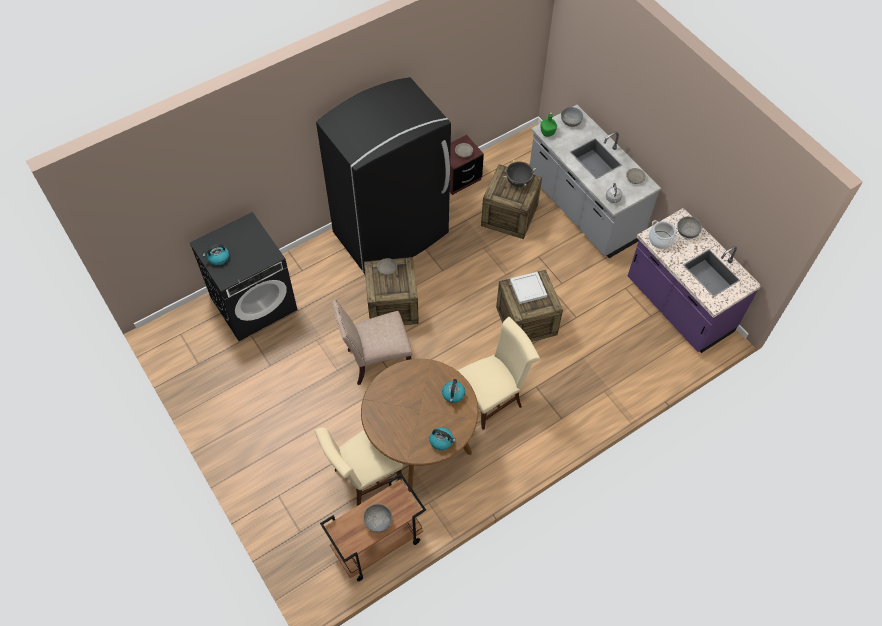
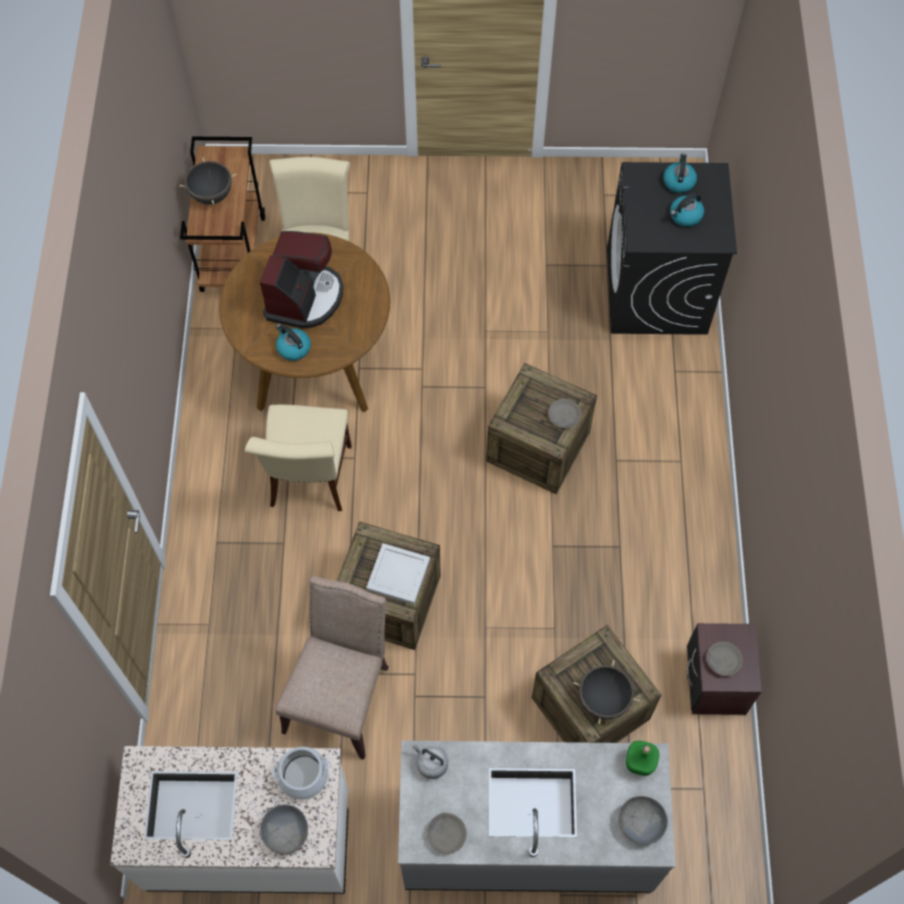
camera: 125 degrees right, 5 degrees up
(377, 361) = (465, 380): beige chair -> beige chair (341, 695)
(378, 521) = (211, 195): grey bowl -> black cooking pot
(392, 234) = (665, 518): black fridge -> none
(416, 411) = (304, 297): none -> coffee machine
(441, 441) = (245, 300): kettle -> kettle (685, 216)
(678, 307) = (249, 839): purple counter -> white counter

